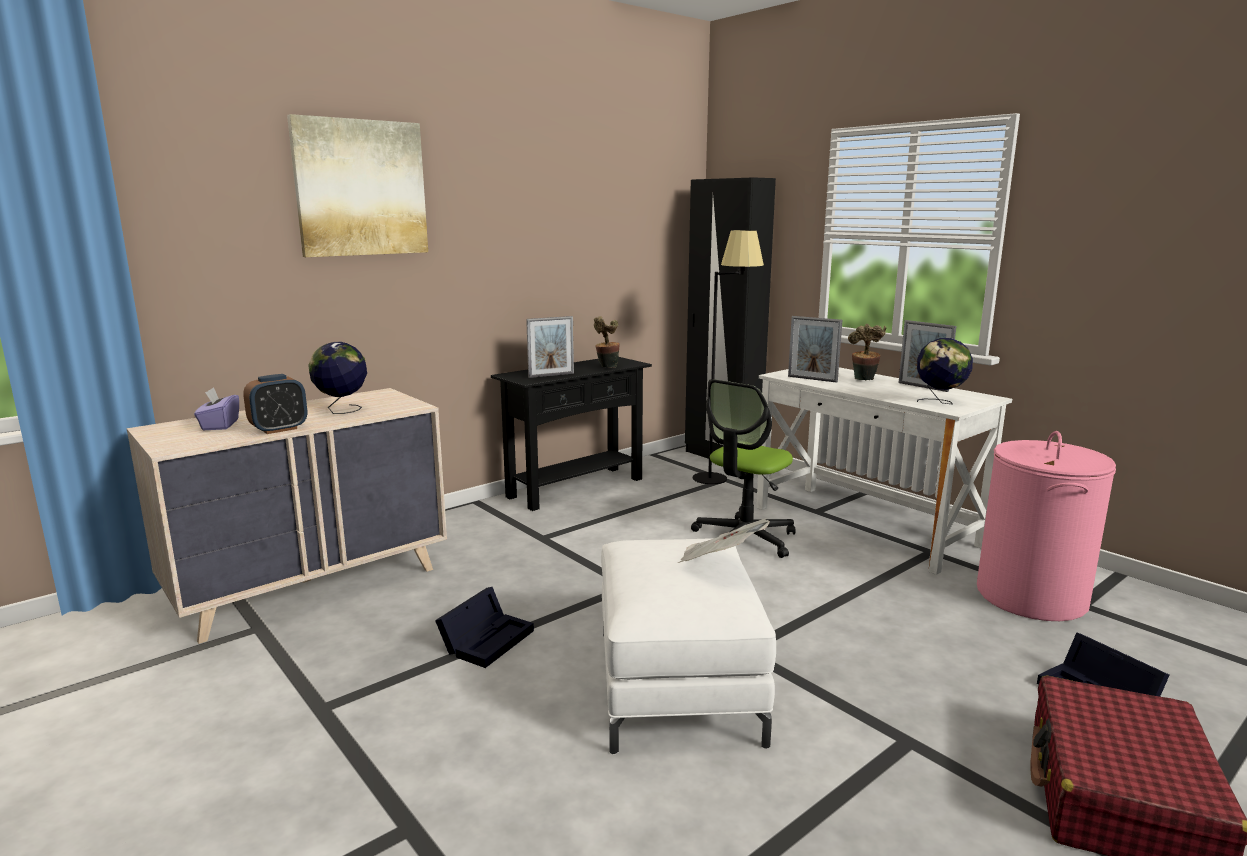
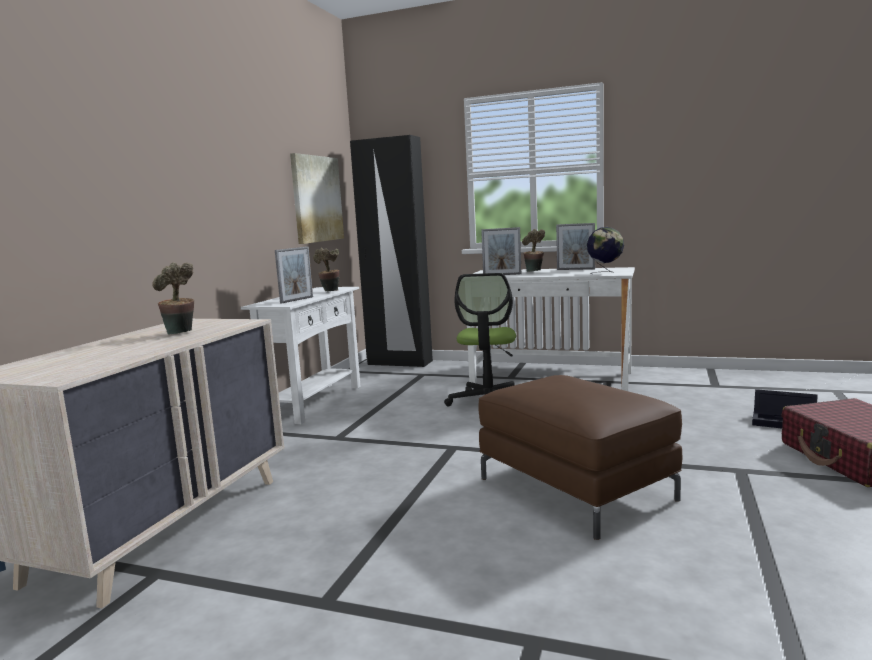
camera: 30 degrees left, 5 degrees down
(219, 425) = (68, 359): purple tissue box -> none
(279, 429) = (151, 350): alarm clock -> none
(342, 410) = (181, 333): globe -> potted plant
(361, 188) = (128, 123): picture -> picture (316, 199)
(487, 639) = (397, 509): black storage box -> none
(576, 488) = (315, 402): black console table -> white console table
(677, 684) = (575, 489): white ottoman -> brown ottoman
(720, 563) = (594, 381): newspaper -> none
(723, 482) = (423, 375): black floor lamp -> none
(1030, 596) = (687, 388): pink laundry basket -> none

